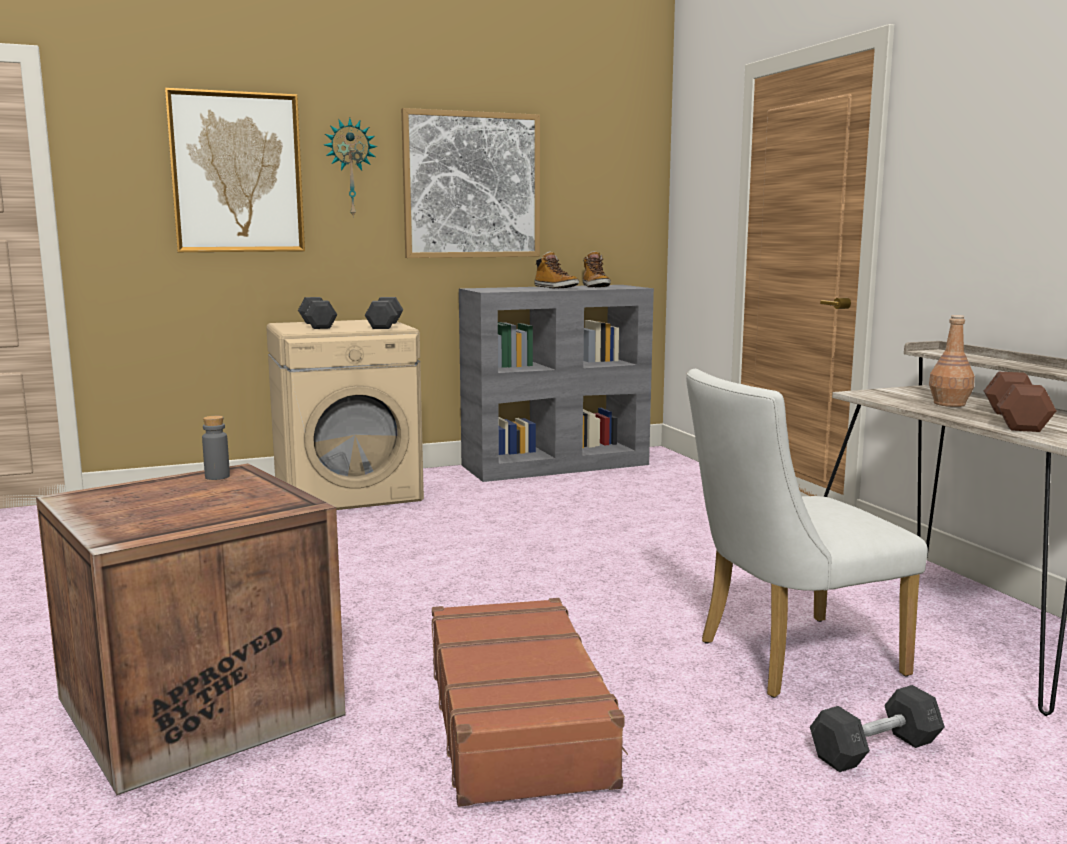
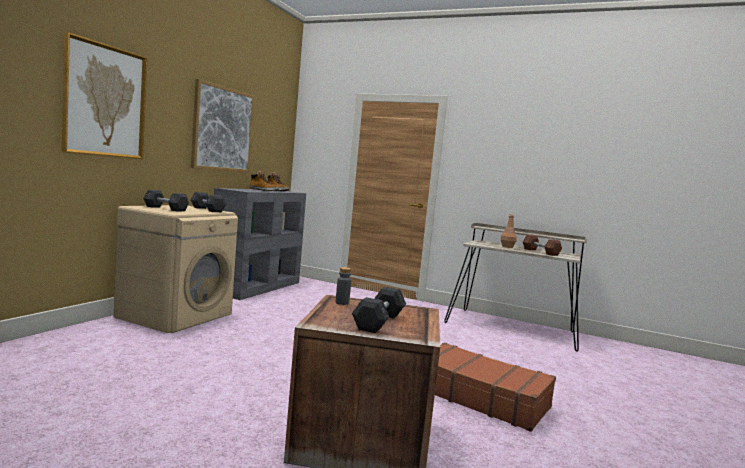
camera: 45 degrees left, 5 degrees down
(350, 168) = (168, 109): wall clock -> none
(786, 659) = (499, 352): white chair -> none
(875, 750) = (569, 373): grey dumbbell -> grey dumbbell (379, 322)

